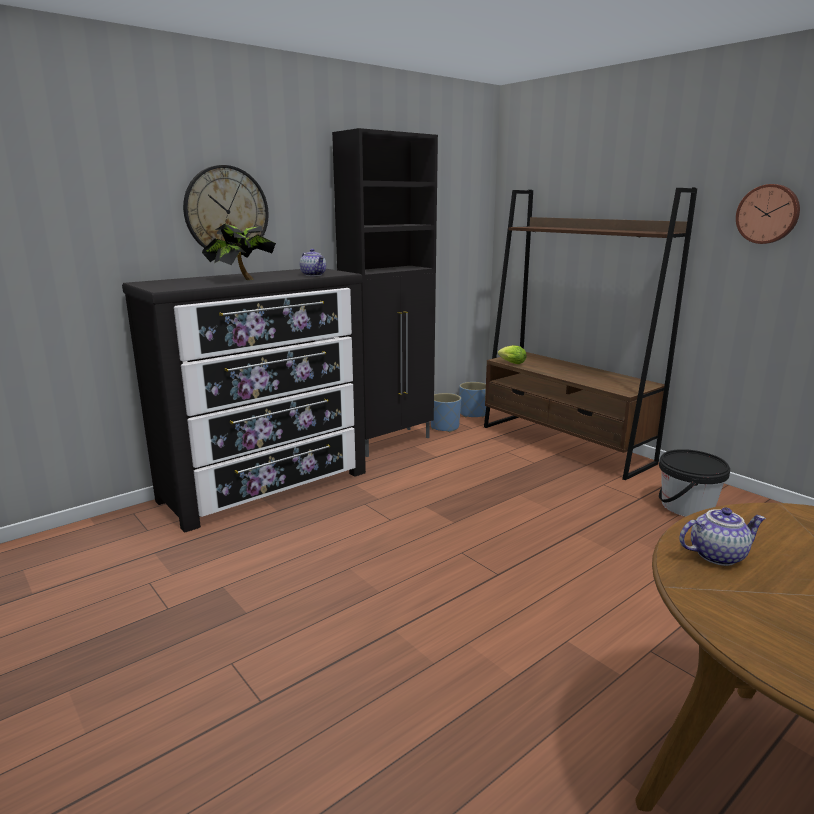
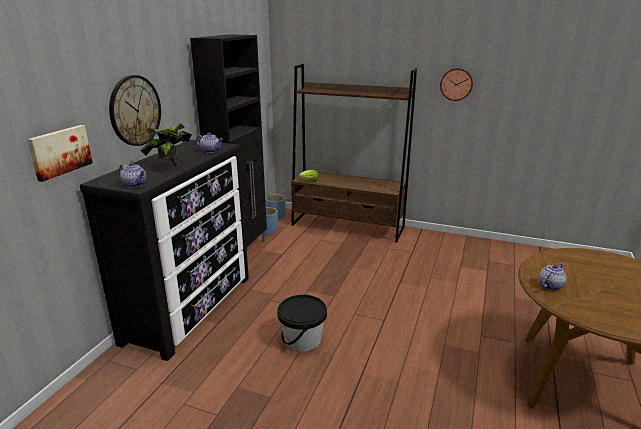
camera: 30 degrees left, 5 degrees up
(100, 237) = (60, 151): none -> picture
(167, 287) = (135, 184): none -> teapot
(687, 506) = (436, 250): black bucket -> black bucket (302, 339)

